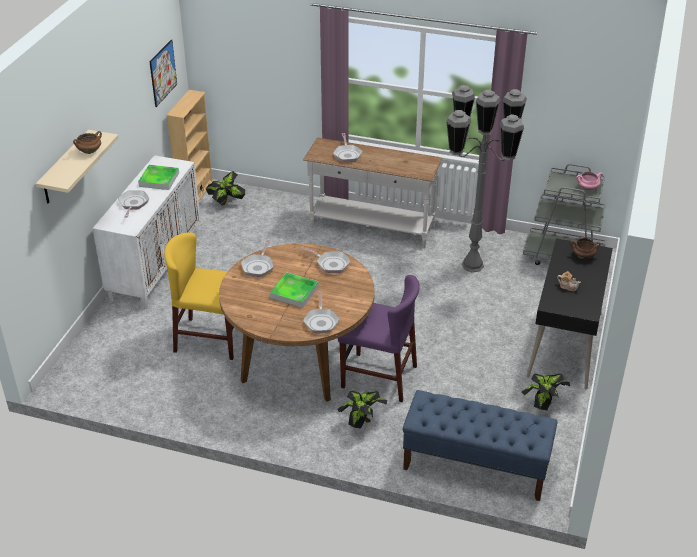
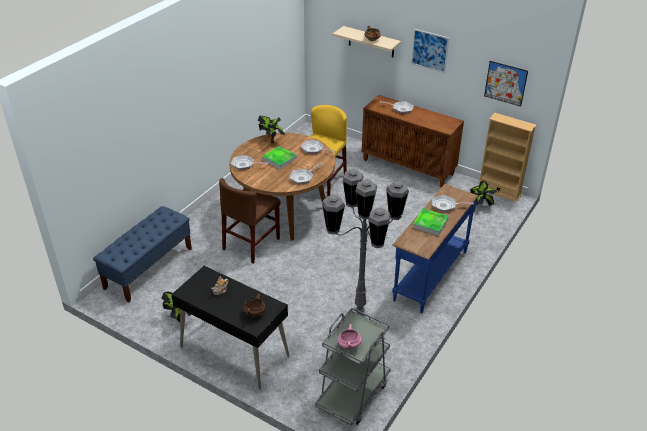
camera: 105 degrees right, 0 degrees up
(111, 109) = (429, 50): none -> picture
(155, 265) = (408, 167): white cabinet -> brown cabinet
(159, 179) = (429, 120): tray -> tray (430, 223)
(362, 422) = (215, 229): potted plant -> potted plant (271, 140)
(371, 228) = (429, 275): white console table -> blue console table
(379, 377) = (251, 244): purple chair -> brown chair

